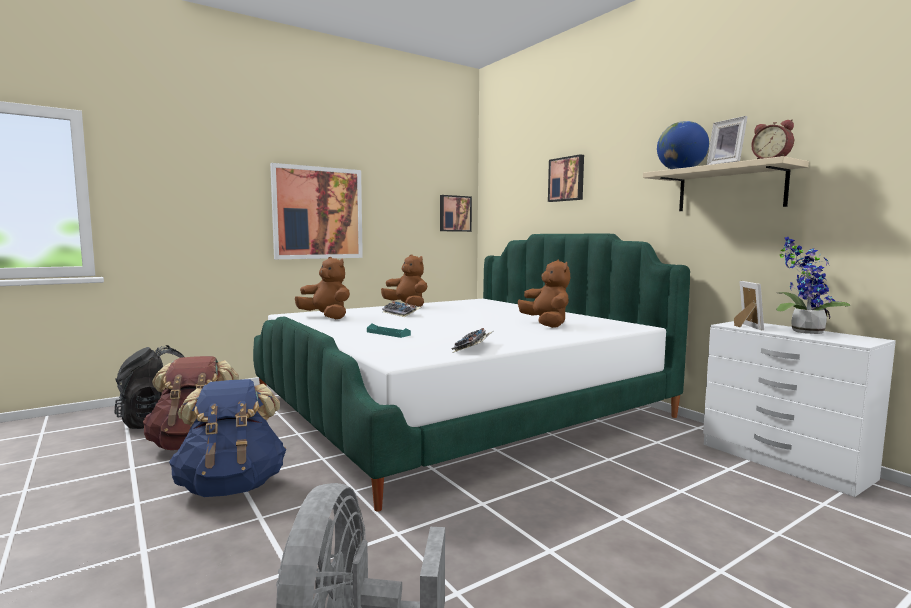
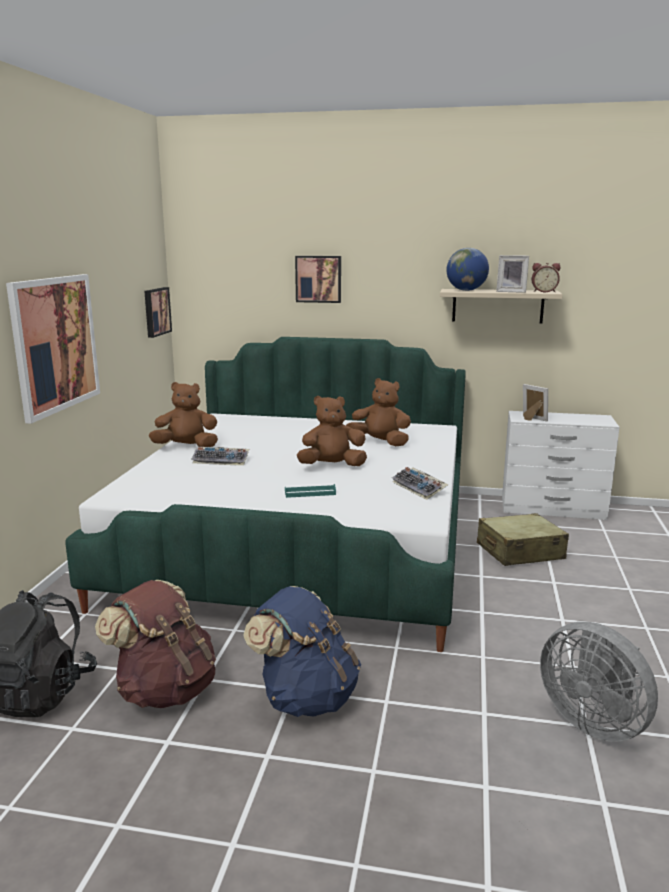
camera: 45 degrees left, 10 degrees up
(326, 317) = (169, 489): brown plush toy -> brown plush toy (332, 466)
(643, 479) = (519, 552): none -> beige suitcase
(803, 331) = (564, 417): potted plant -> none

